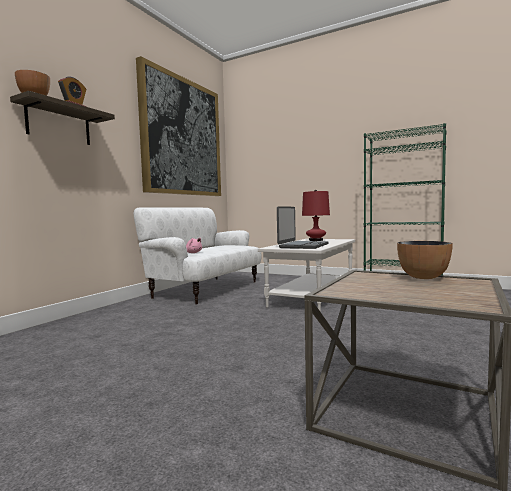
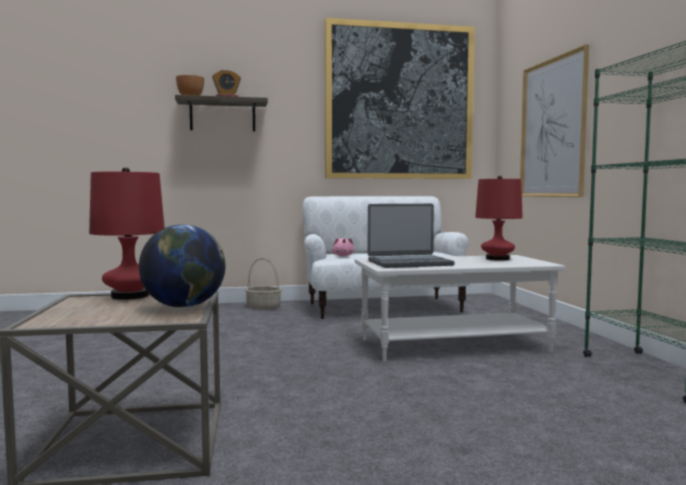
camera: 50 degrees right, 0 degrees up
(121, 309) = (263, 307): none -> basket
(287, 165) = (552, 128): none -> picture
(351, 283) = (130, 296): none -> red table lamp
(423, 277) = (184, 306): bowl -> globe

